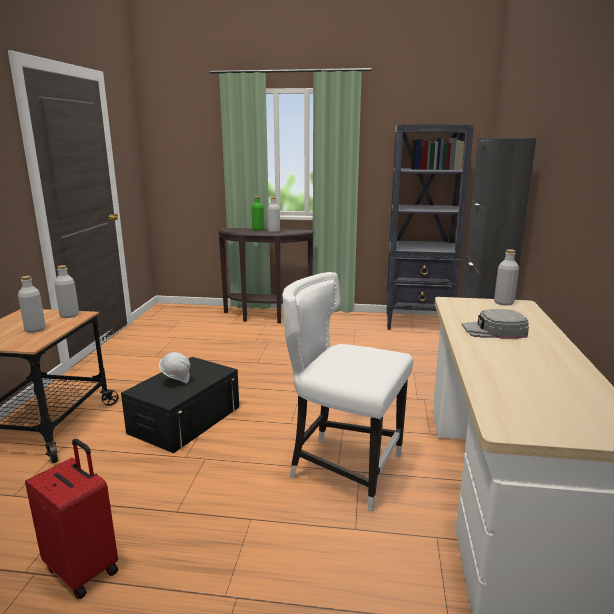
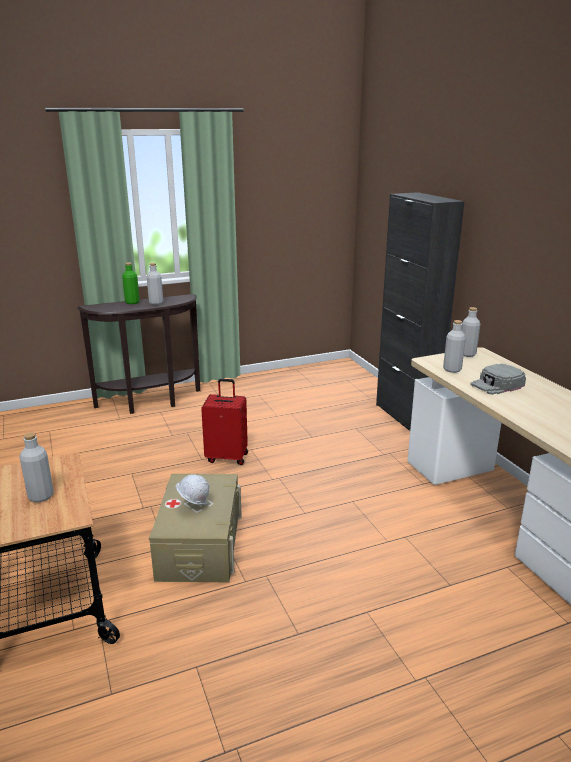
camera: 30 degrees left, 5 degrees up
(69, 315) = (50, 466): grey bottle -> grey bottle (452, 369)
(84, 569) = (278, 720): red suitcase -> red suitcase (227, 457)
(185, 419) = (199, 544): black storage box -> beige storage box
(343, 468) = (391, 538): white chair -> none
(418, 323) = (310, 374): black bookcase -> none

